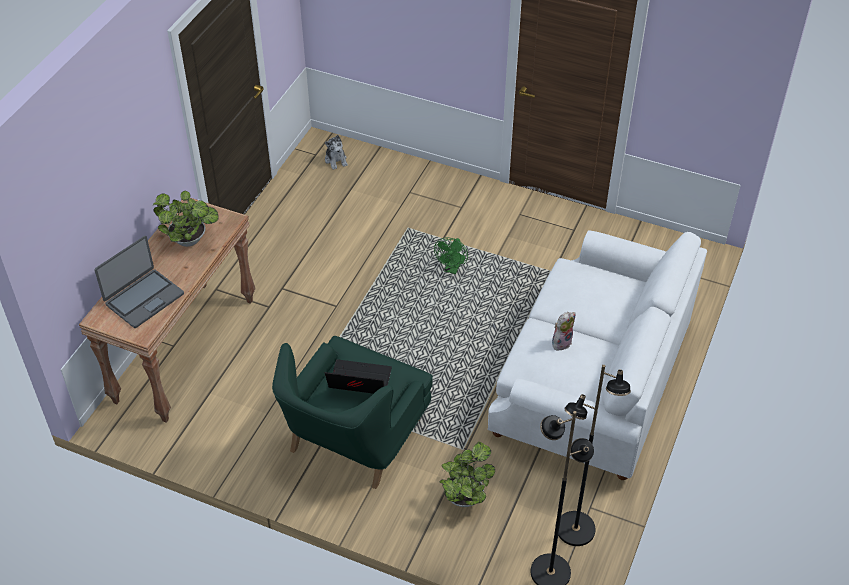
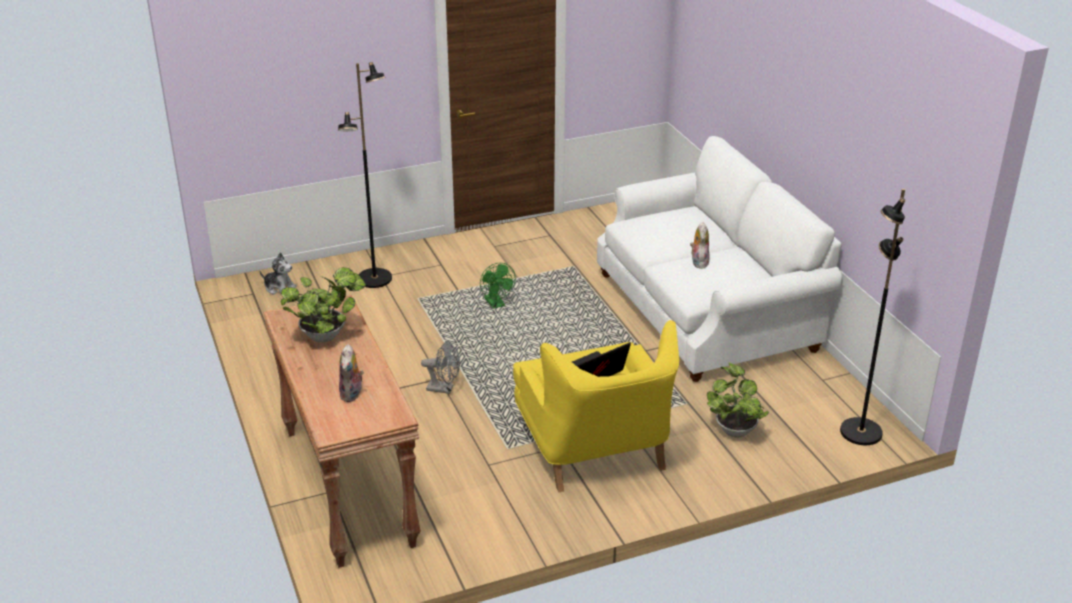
camera: 45 degrees left, 15 degrees down
(143, 298) = (352, 394): laptop -> plush toy
(328, 316) = (444, 389): none -> grey fan
(353, 437) = (595, 450): green armchair -> yellow armchair
(575, 530) = (835, 398): black floor lamp -> black floor lamp (375, 279)

